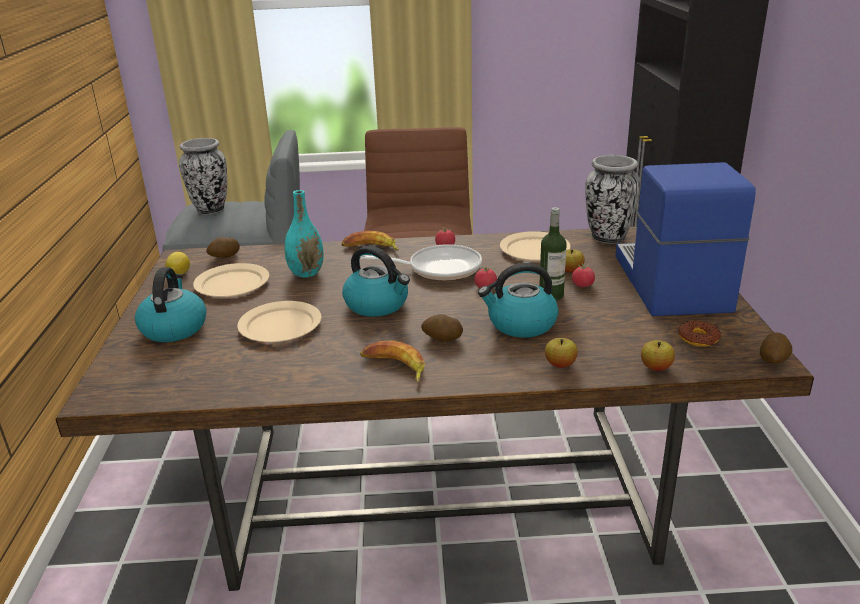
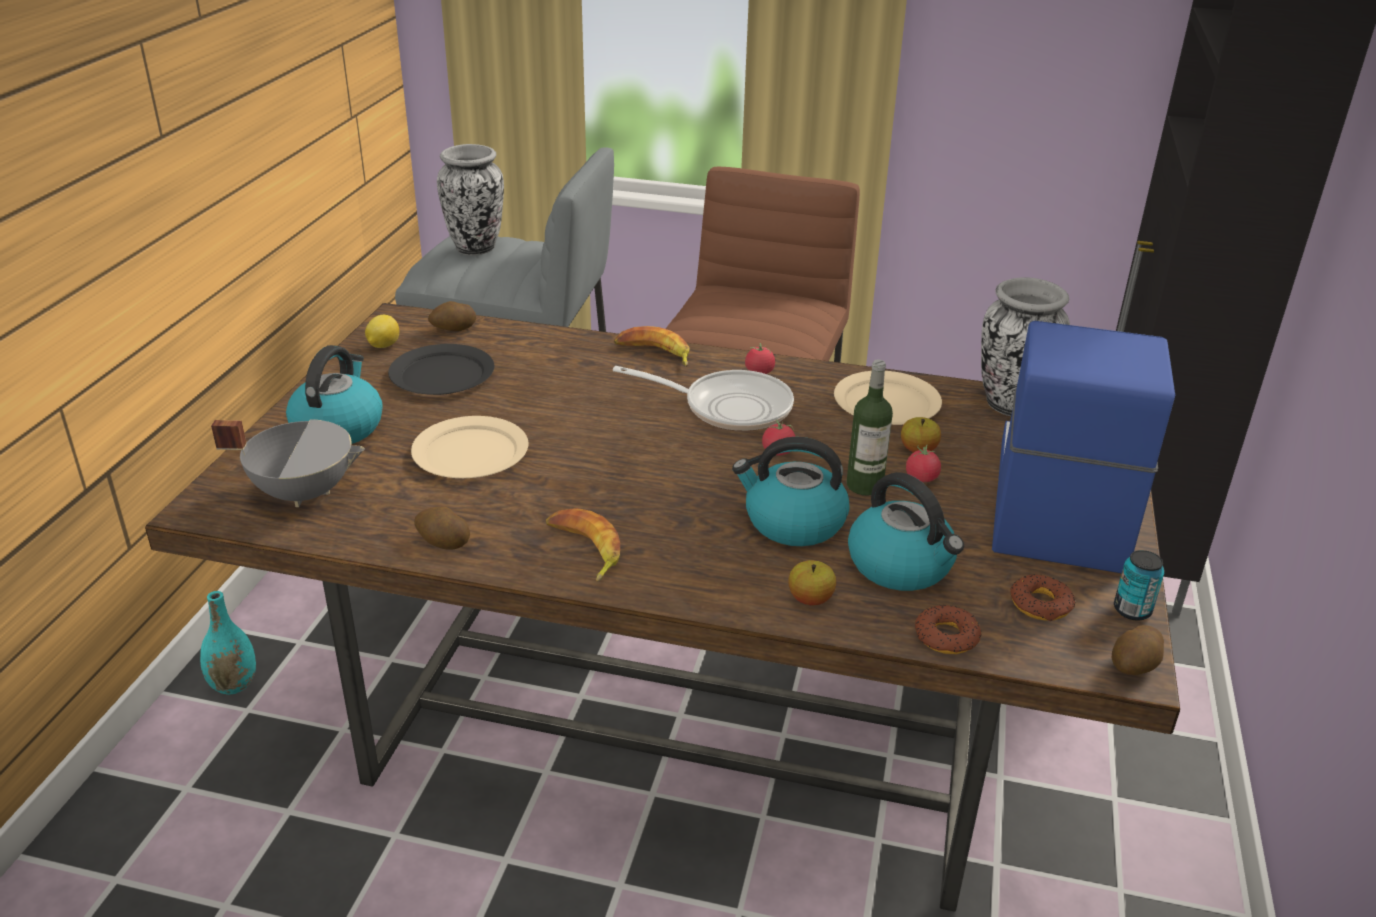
camera: 15 degrees right, 5 degrees up
(170, 372) = (304, 491): none -> grey cooking pot
(233, 284) = (443, 375): beige plate -> black plate
(306, 273) = (546, 377): turquoise vase -> turquoise vase (234, 684)
(377, 304) = (614, 448): kettle -> kettle (902, 566)
(442, 338) = (671, 520): potato -> potato (443, 542)
(656, 367) = (946, 636): apple -> donut
(751, 330) = (1132, 610): none -> can

